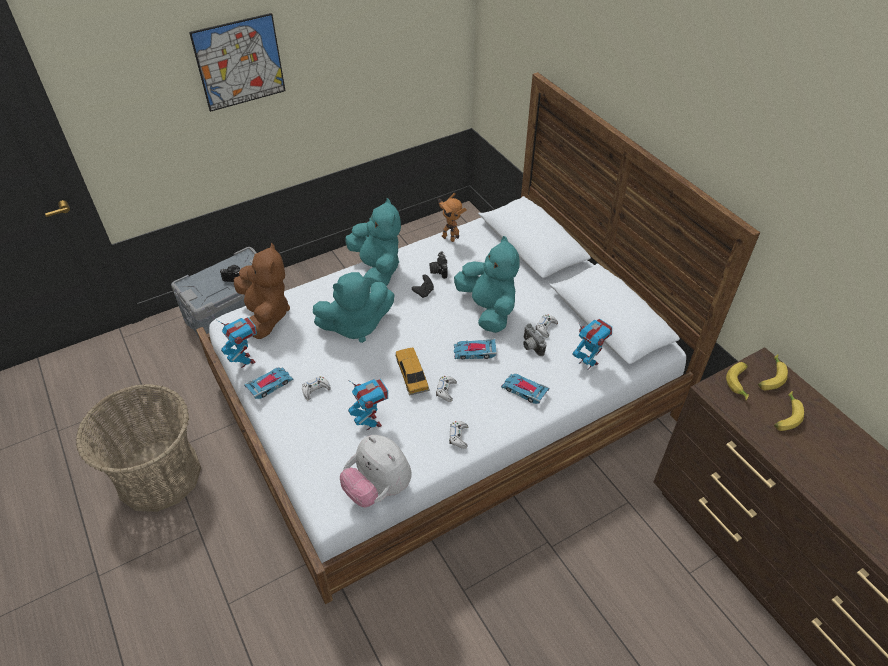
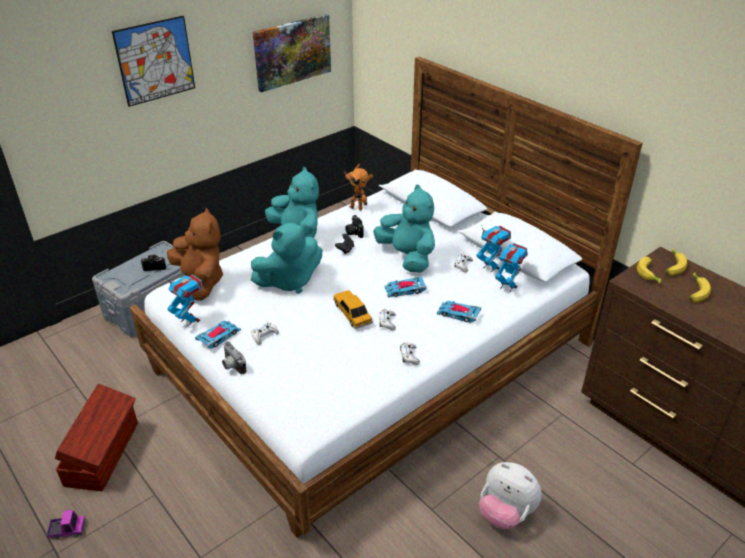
camera: 10 degrees left, 10 degrees down
(111, 553) = (67, 530): none -> toy truck
(159, 475) = (104, 453): basket -> brown storage box
(371, 422) = (324, 355): toy robot -> toy robot (491, 267)
(378, 489) = (346, 407): plush toy -> plush toy (505, 513)
(400, 49) = (292, 52): none -> picture
(530, 347) = (453, 281): camera -> camera (232, 366)

